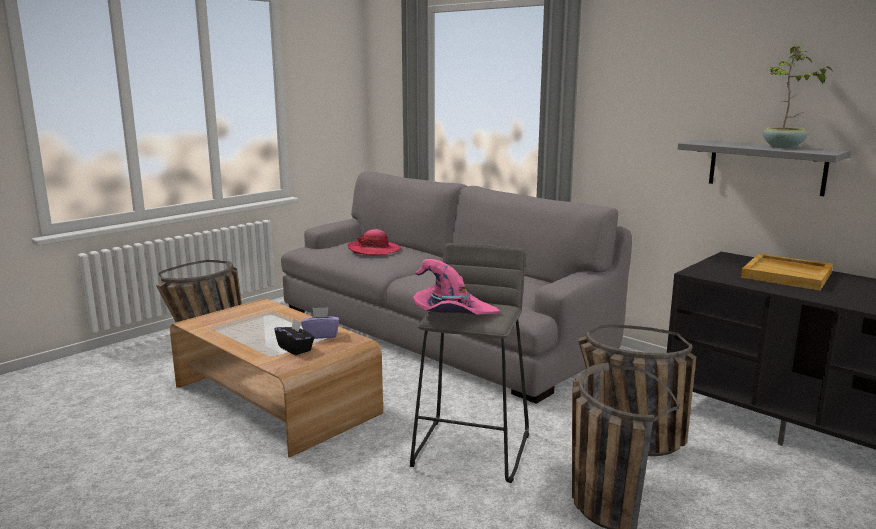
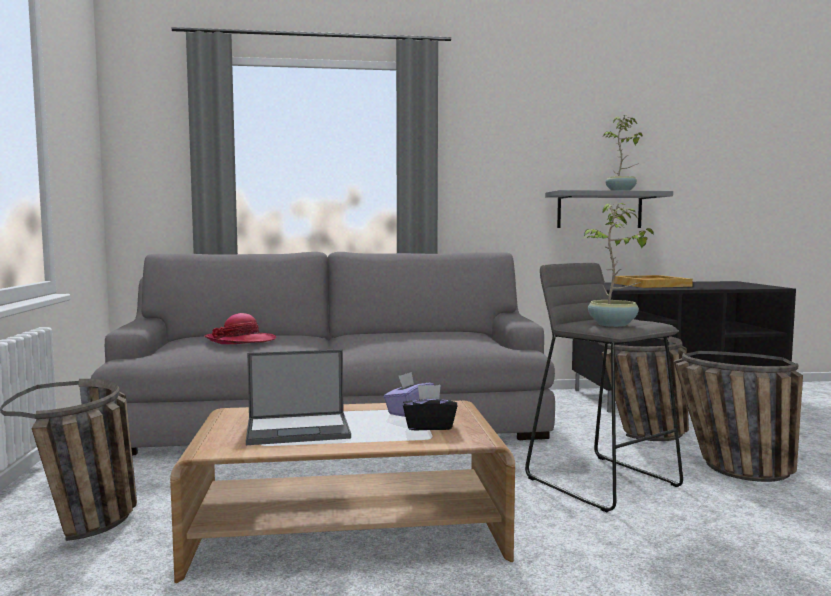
camera: 50 degrees left, 10 degrees down
(248, 325) = (299, 429): none -> laptop
(452, 313) = (613, 325): pink hat -> potted plant

